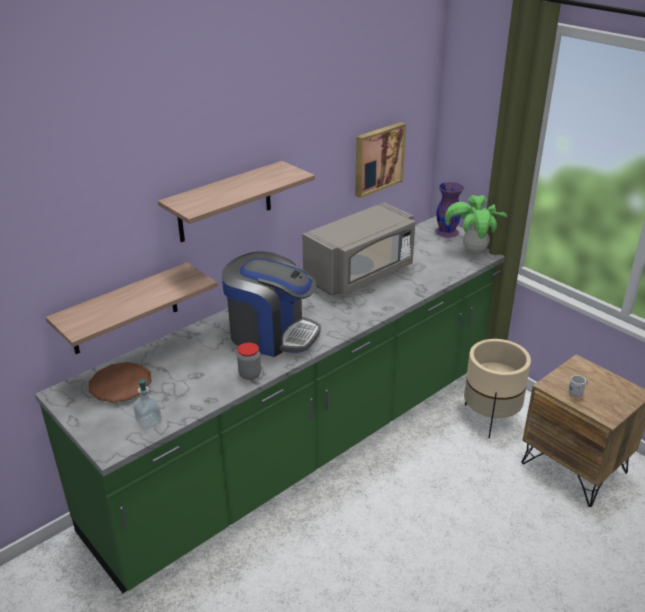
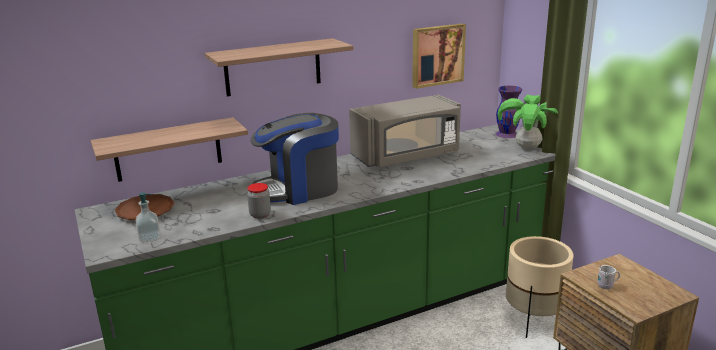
camera: 15 degrees right, 10 degrees down
(272, 334) = (299, 189): coffee machine -> coffee machine turned 120 degrees clockwise

